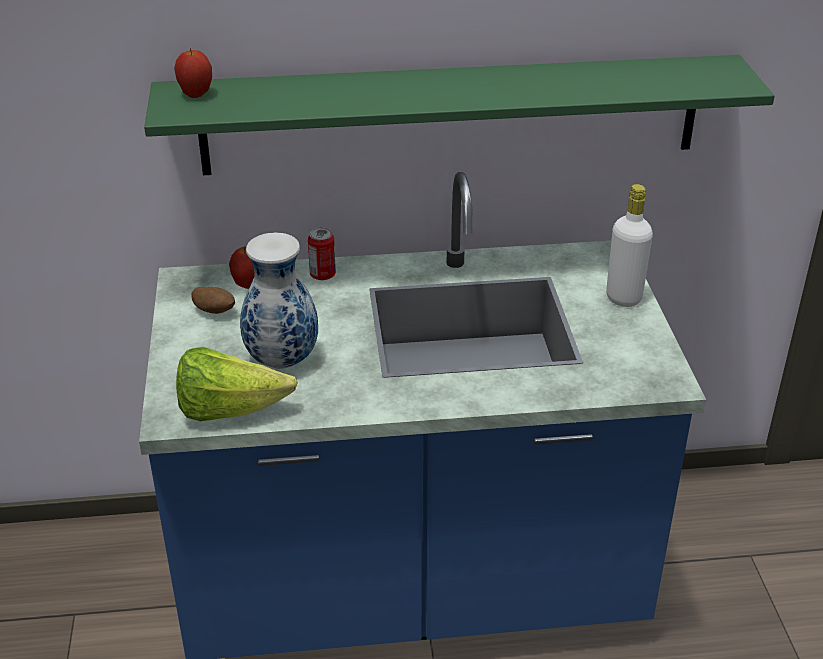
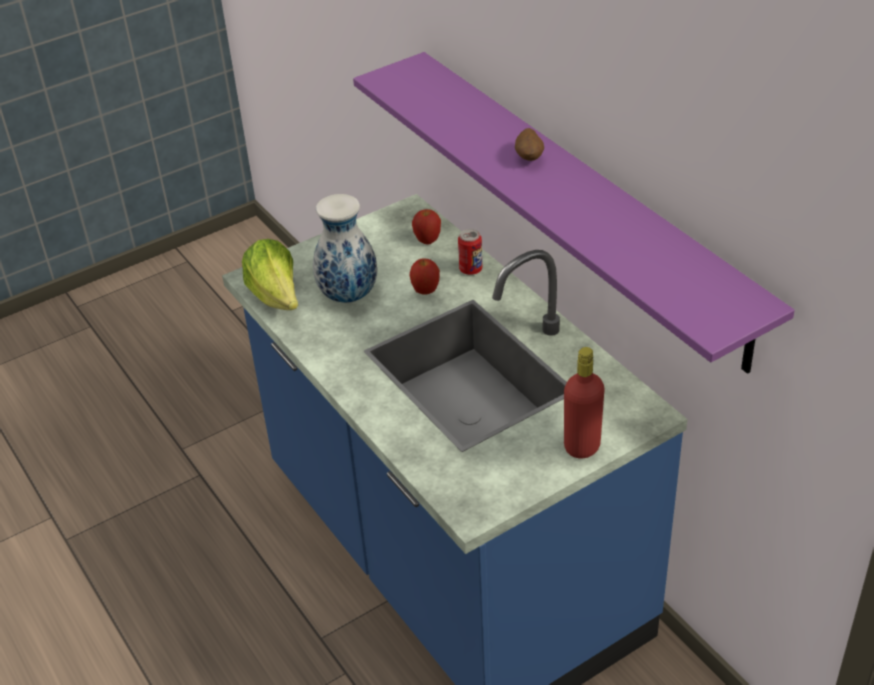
camera: 65 degrees right, 5 degrees up
(196, 95) = (417, 76): apple -> apple (425, 291)
(215, 312) = (382, 241): potato -> potato (529, 158)
(451, 115) = (581, 203): green shelf -> purple shelf
(623, 297) = (582, 446): white bottle -> red bottle

